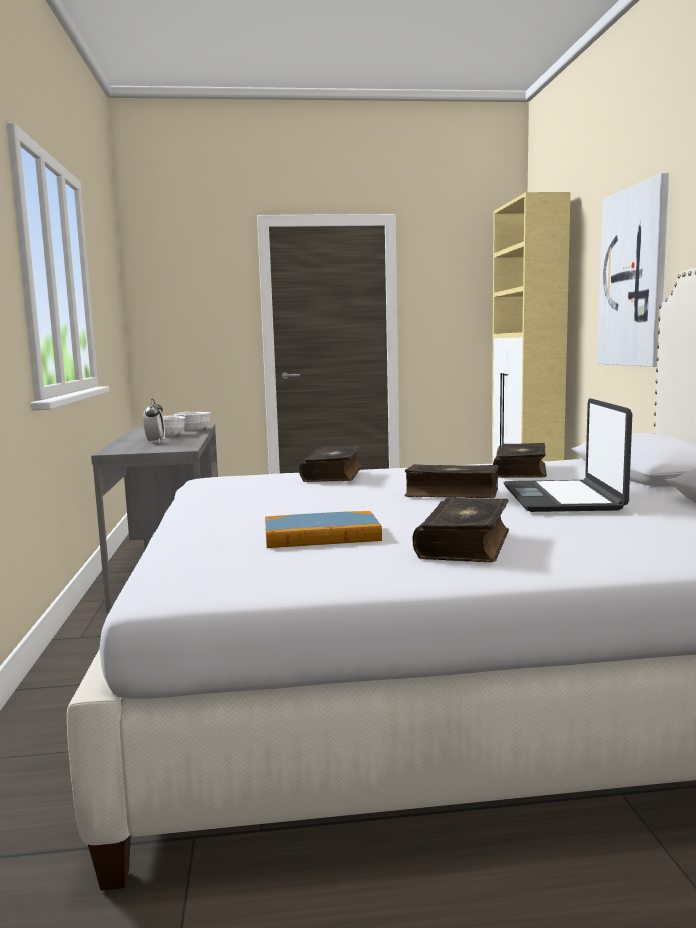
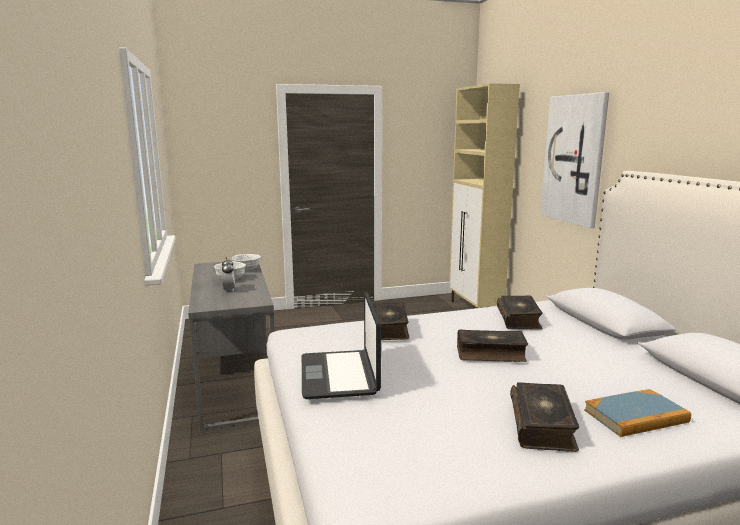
camera: 10 degrees left, 5 degrees up
(321, 535) = (431, 417): book -> book (636, 416)
(563, 498) = (571, 358): laptop -> laptop (340, 375)

